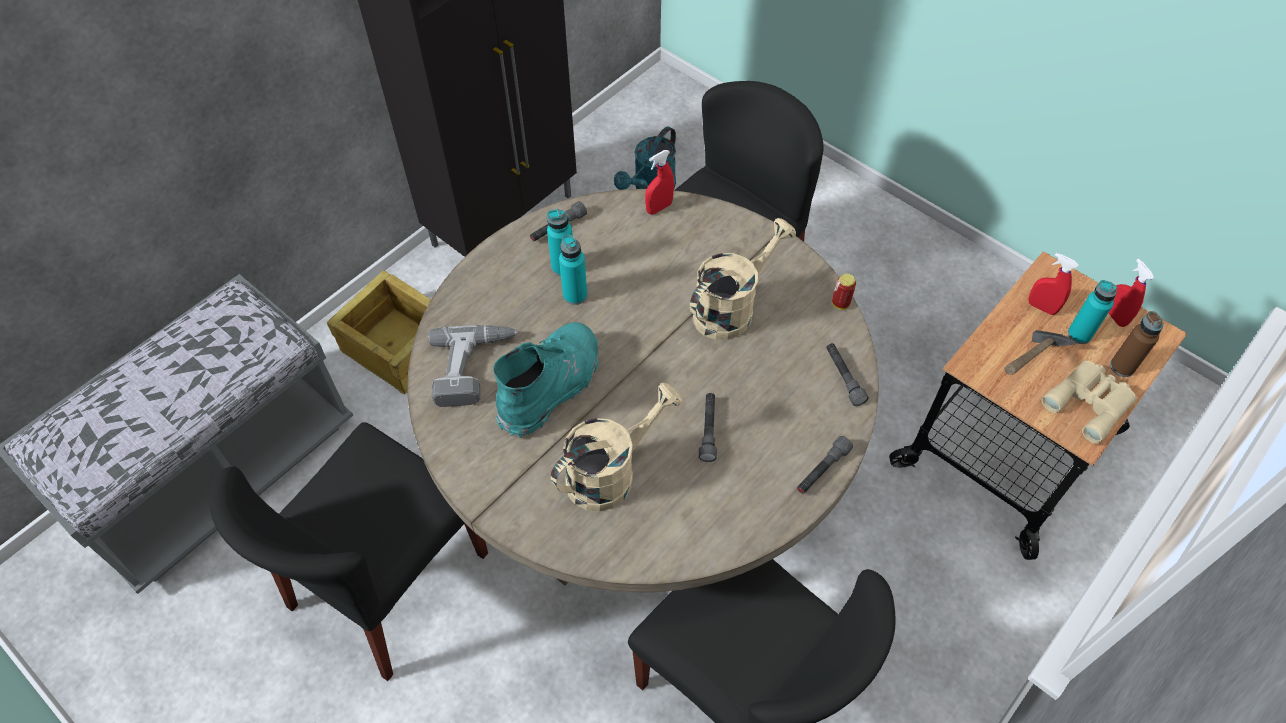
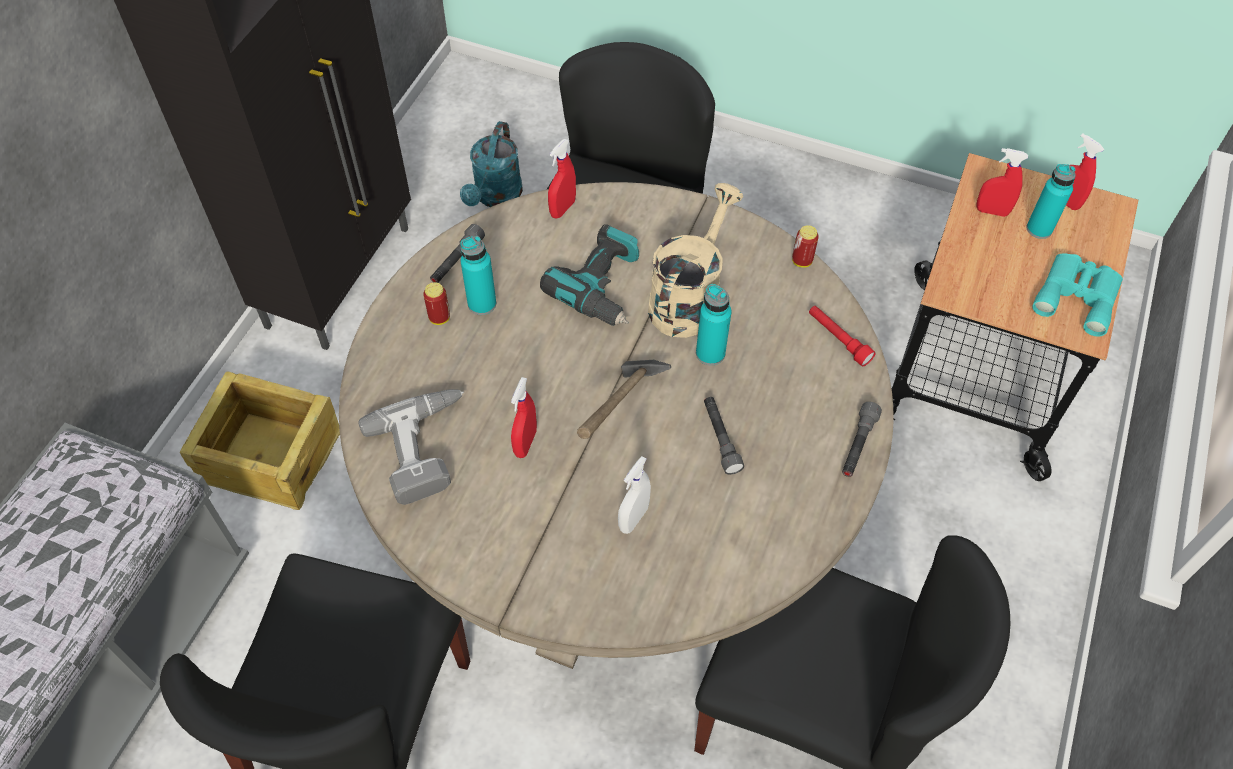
camera: 20 degrees left, 0 degrees up
(526, 269) = (439, 318): none -> can
(551, 387) = (525, 443): turquoise boot -> red spray bottle
(575, 295) = (509, 332): turquoise bottle -> turquoise bottle (710, 353)
(611, 472) = (633, 518): beige watering can -> white spray bottle
(665, 280) = (603, 287): none -> power drill
(843, 377) = (838, 339): grey flashlight -> red flashlight
(1024, 373) = (1003, 284): hammer -> hammer (622, 420)
(1090, 402) = (1077, 296): beige binoculars -> turquoise binoculars
(1122, 367) = (1092, 251): brown bottle -> none

